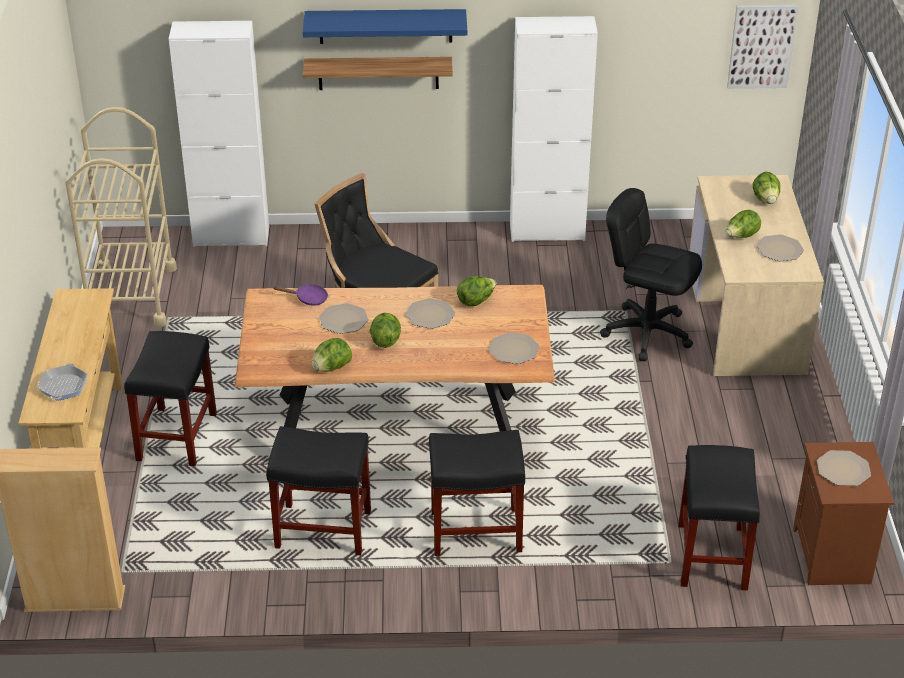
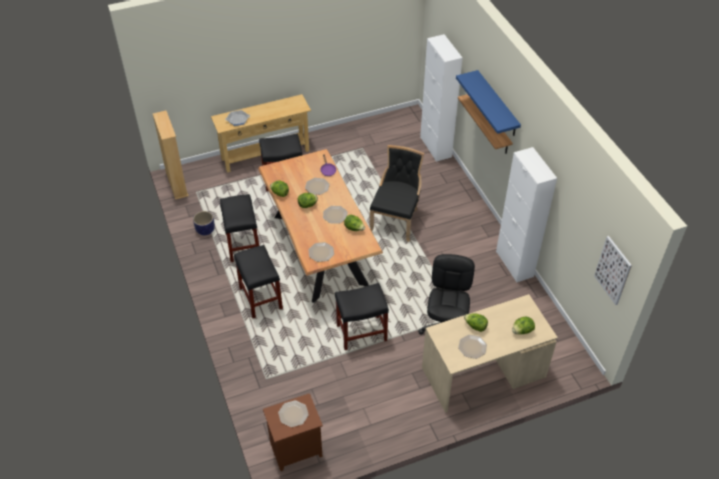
camera: 70 degrees right, 10 degrees up
(131, 296) = (372, 131): beige cart -> none
(246, 577) = (205, 230): none -> planter
(712, 557) = (275, 396): black stool -> black stool (360, 333)

